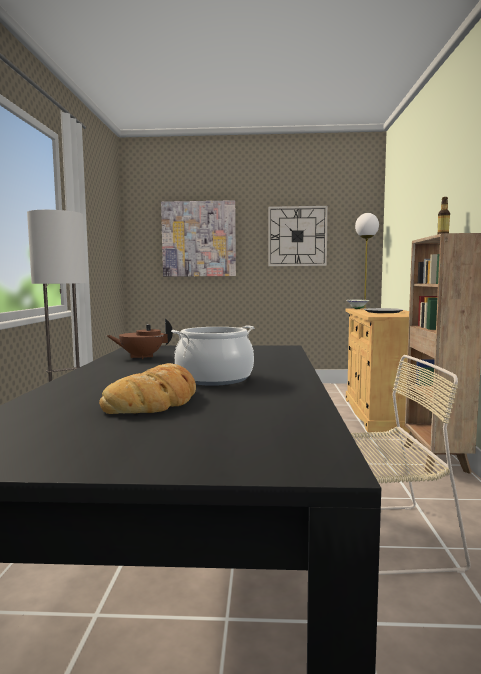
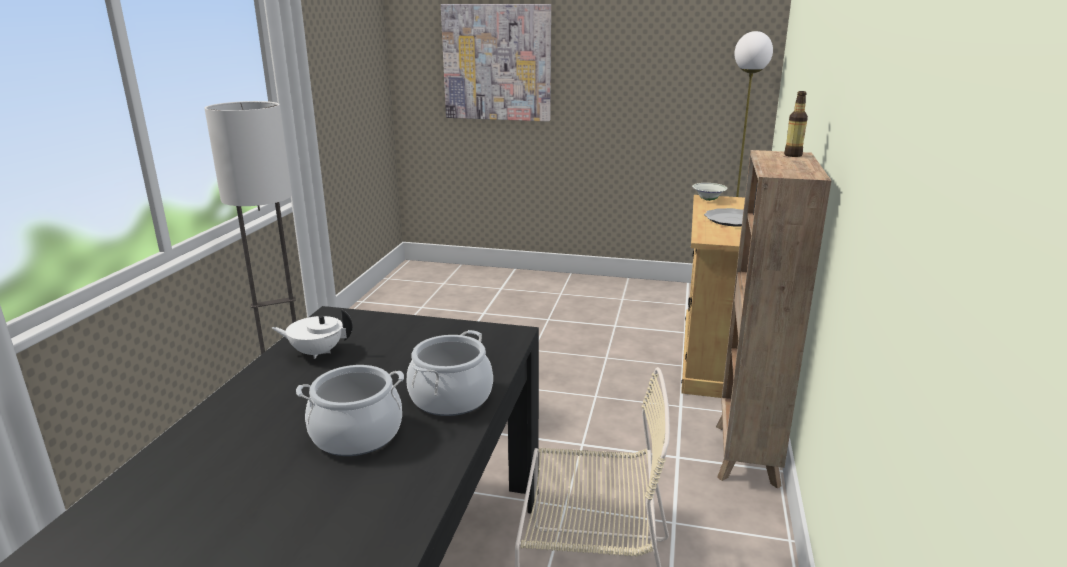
camera: 10 degrees right, 15 degrees up
(141, 357) = (316, 352): brown teapot -> white teapot
(156, 401) = (256, 493): bread -> none
(272, 365) = (451, 398): none -> cooking pot
(297, 236) = (644, 62): wall clock -> none

